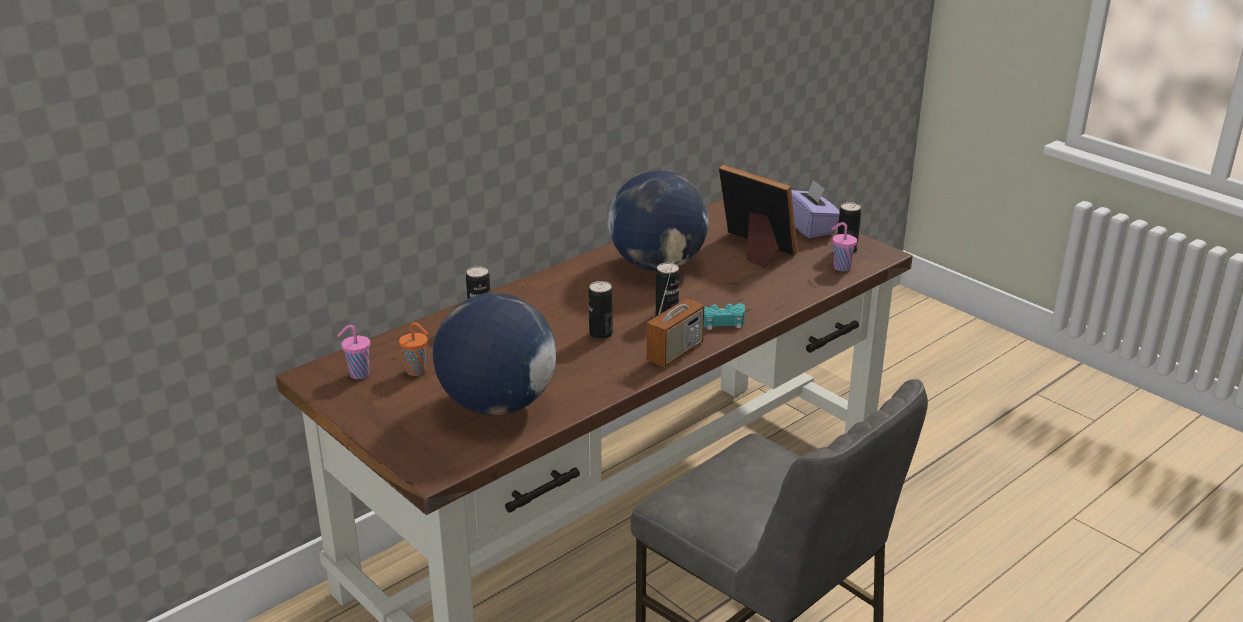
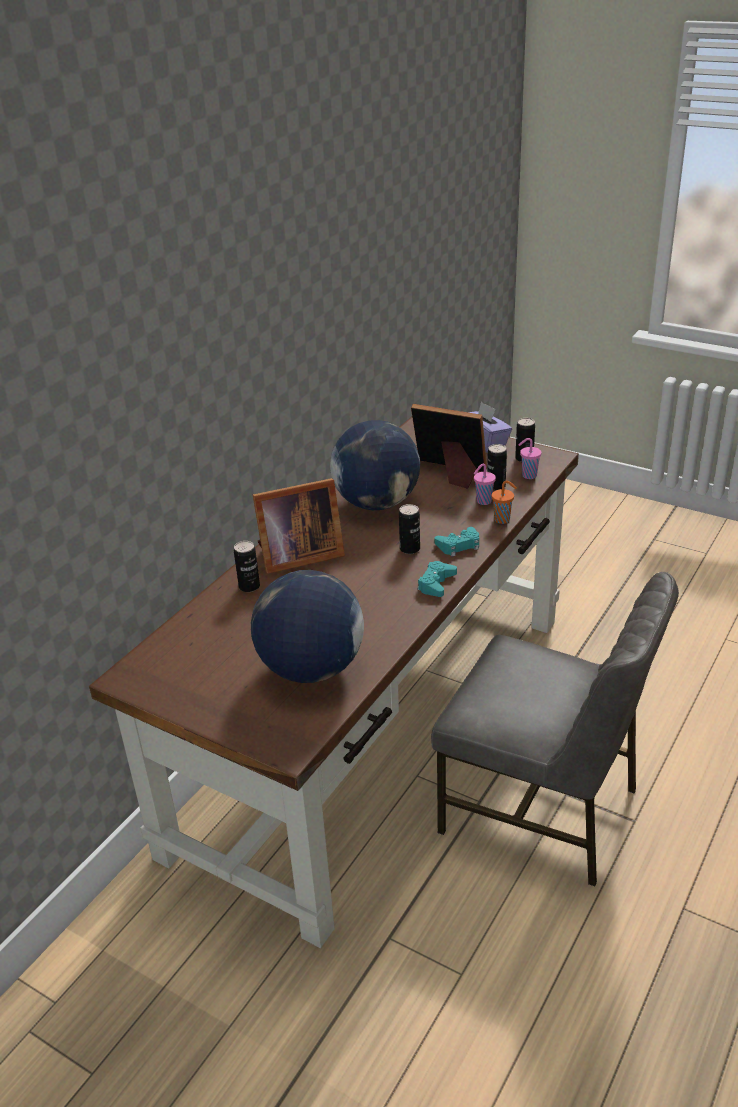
camera: 15 degrees left, 5 degrees up
(358, 374) = (167, 667): pink cup -> pink cup (483, 501)
(417, 371) = (221, 652): orange cup -> orange cup (503, 520)
(545, 299) = (297, 556): none -> picture frame
(600, 334) = (364, 579): can -> can (496, 486)
(675, 352) = (436, 584): radio -> turquoise game controller

